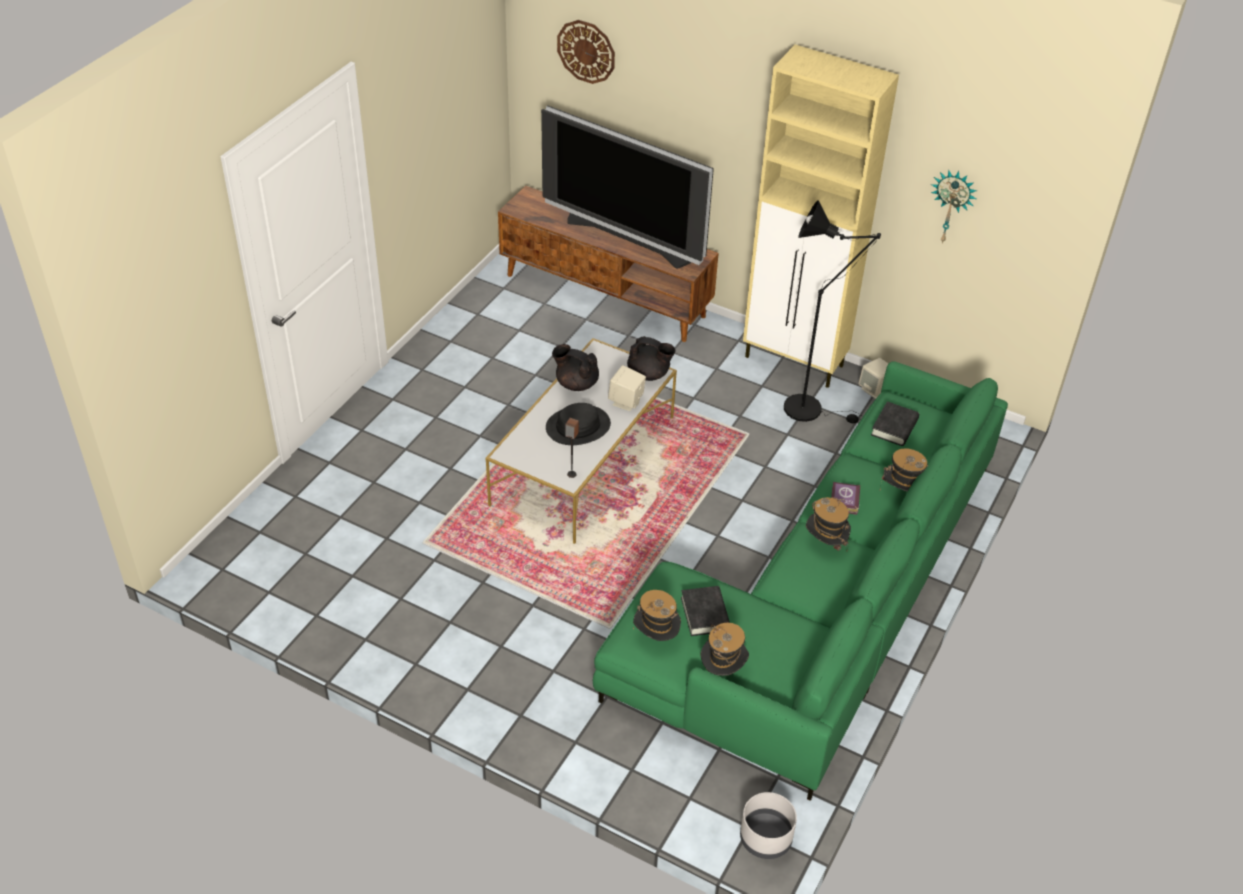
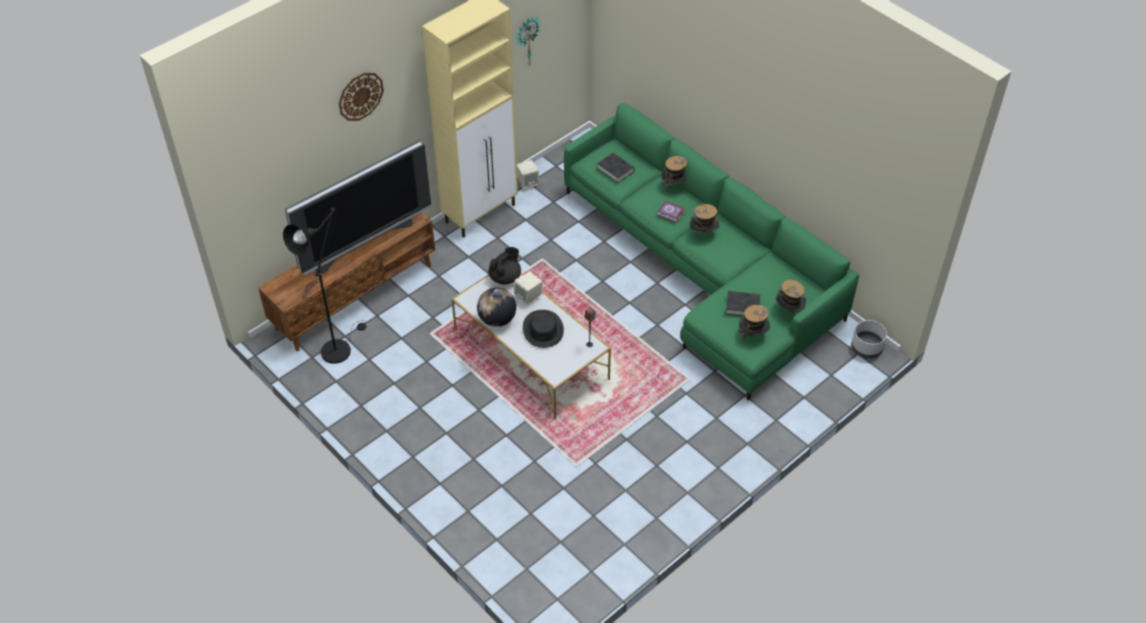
camera: 70 degrees left, 5 degrees up
(576, 383) = (497, 319): black teapot -> globe
(586, 51) = (278, 153): wall clock -> wall clock (360, 96)
(810, 409) = (531, 220): black floor lamp -> black floor lamp (339, 347)

